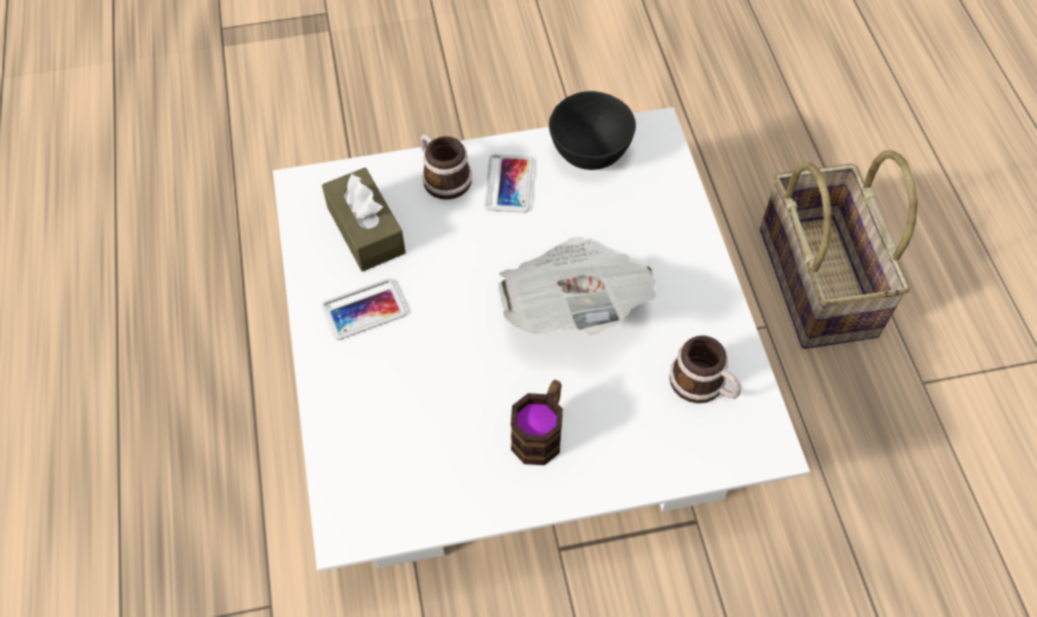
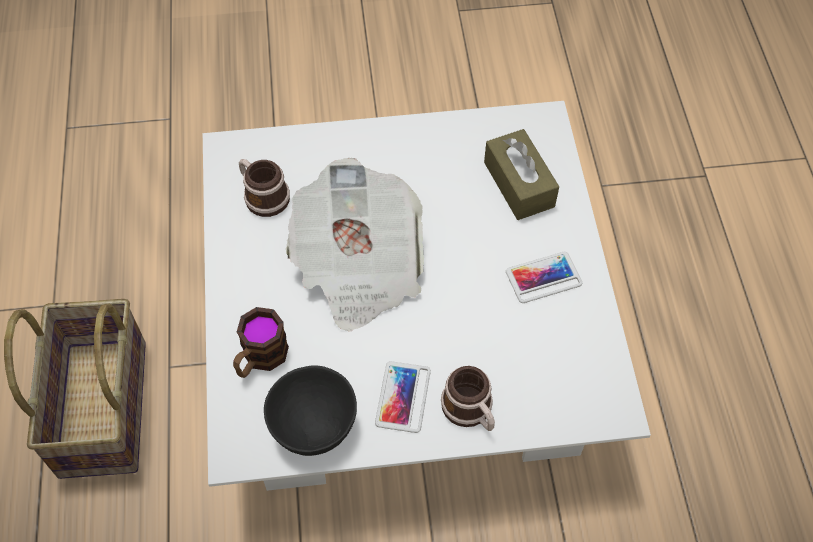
camera: 175 degrees left, 0 degrees up
(366, 230) = (546, 355): brown tissue box -> brown tissue box (519, 184)
(541, 432) = (398, 171): mug -> mug (260, 359)

